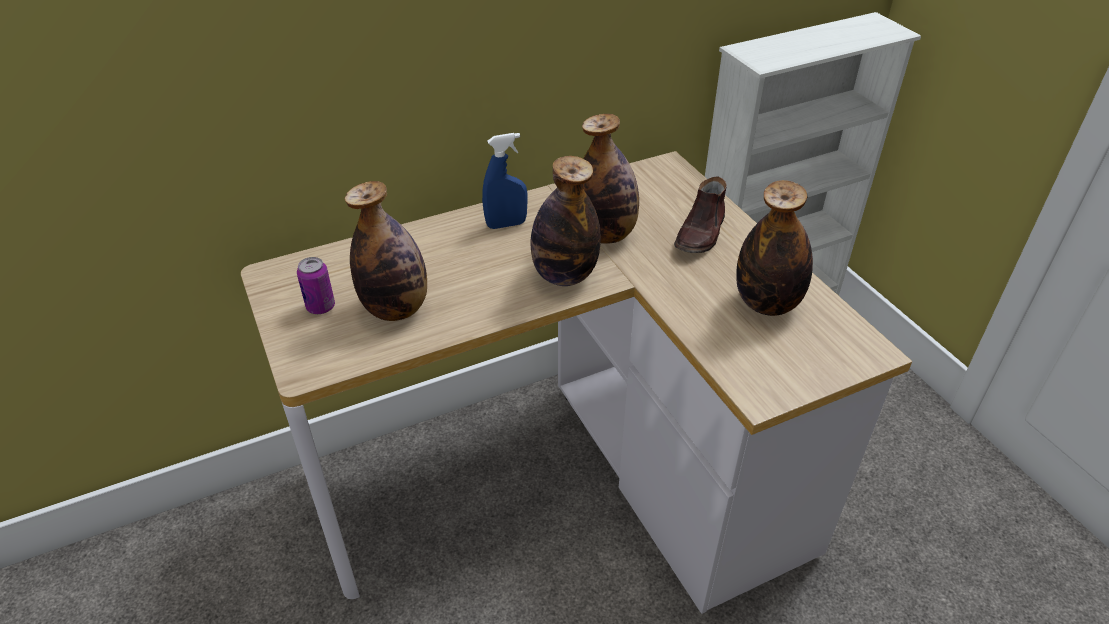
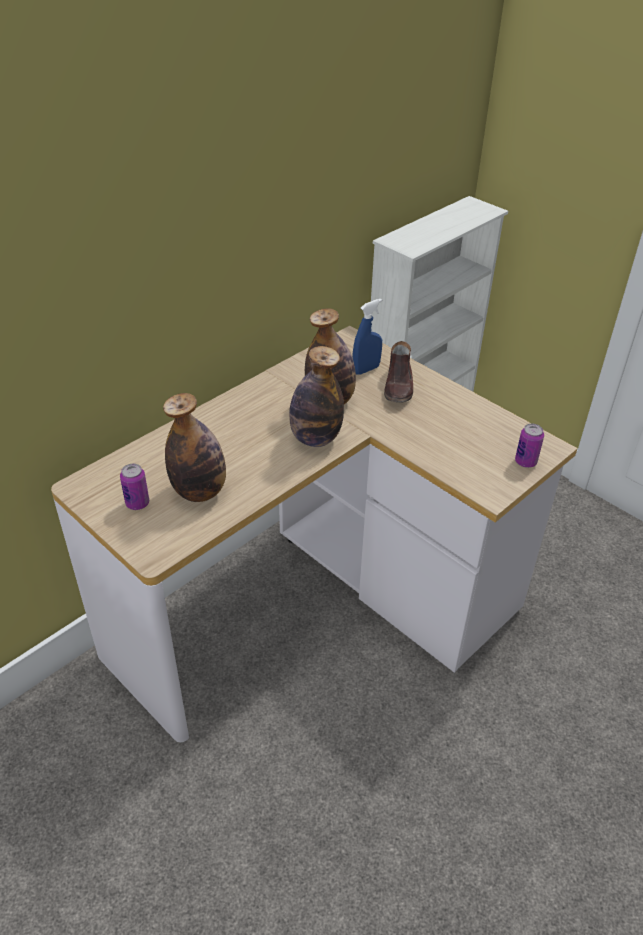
camera: 20 degrees left, 0 degrees up
(506, 224) = (250, 408): blue spray bottle -> blue spray bottle (366, 369)
(767, 303) = (468, 429): bottle -> none
(827, 363) = (525, 462): none -> can

